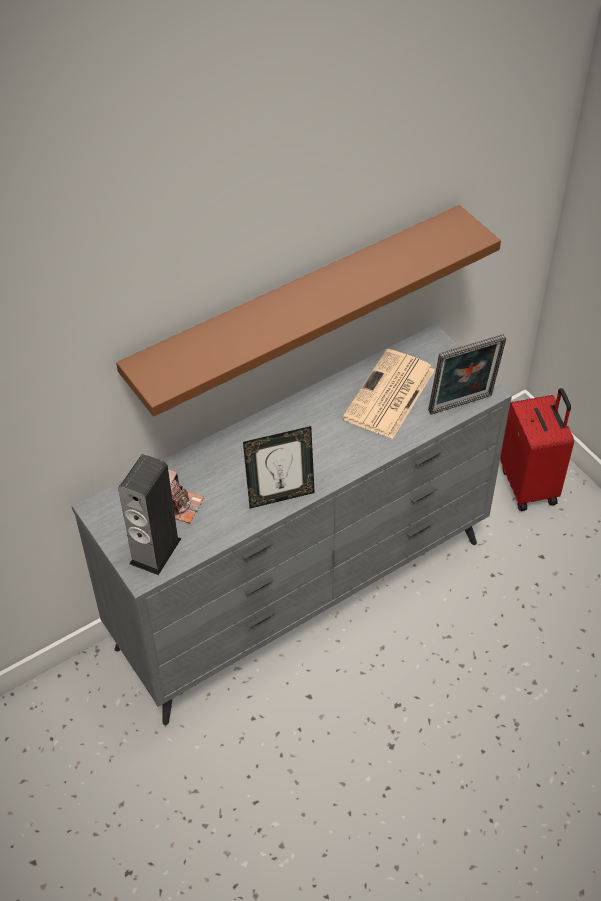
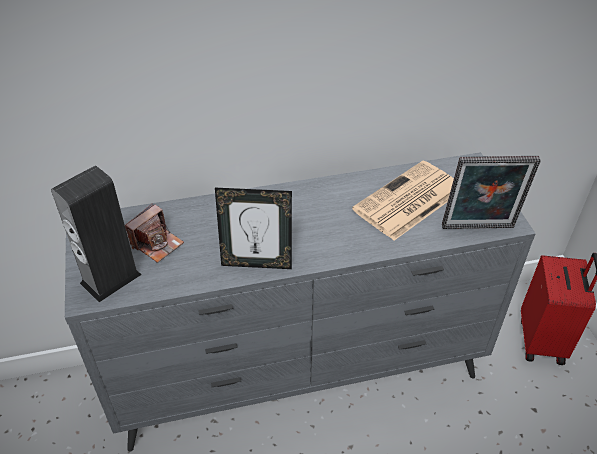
camera: 20 degrees right, 5 degrees down
(297, 305) = (329, 79): brown shelf -> none

